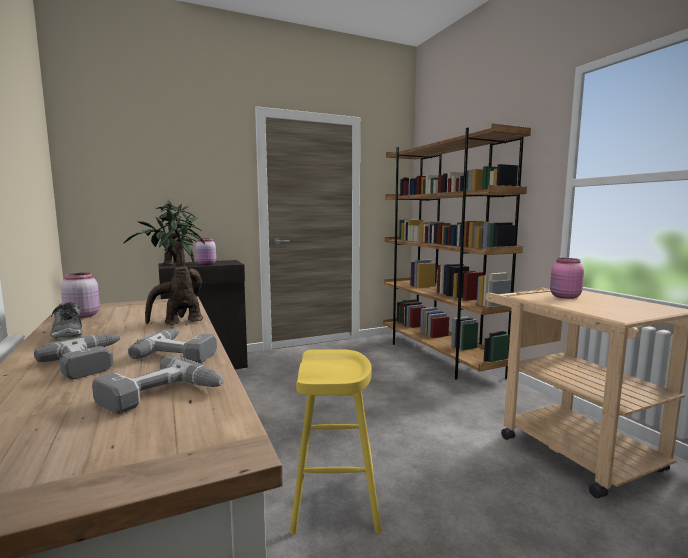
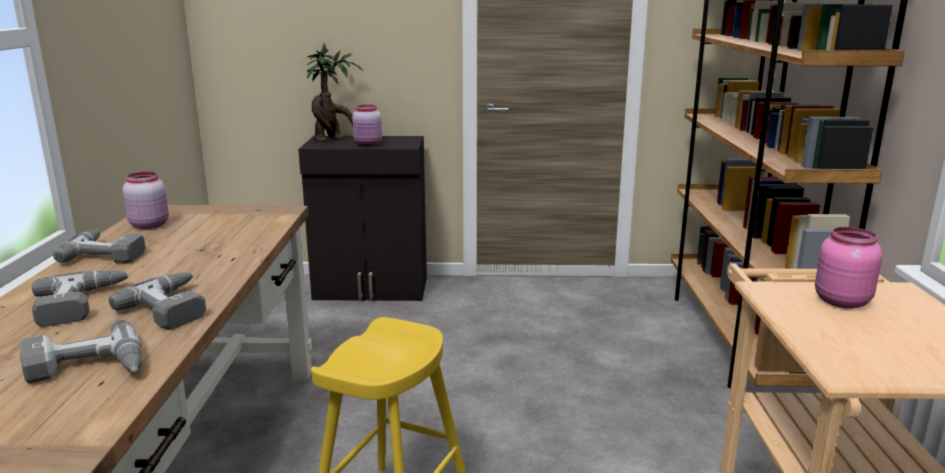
camera: 25 degrees right, 10 degrees up
(68, 333) = (108, 253): shoe -> power drill
(178, 322) = (227, 254): potted plant -> none

